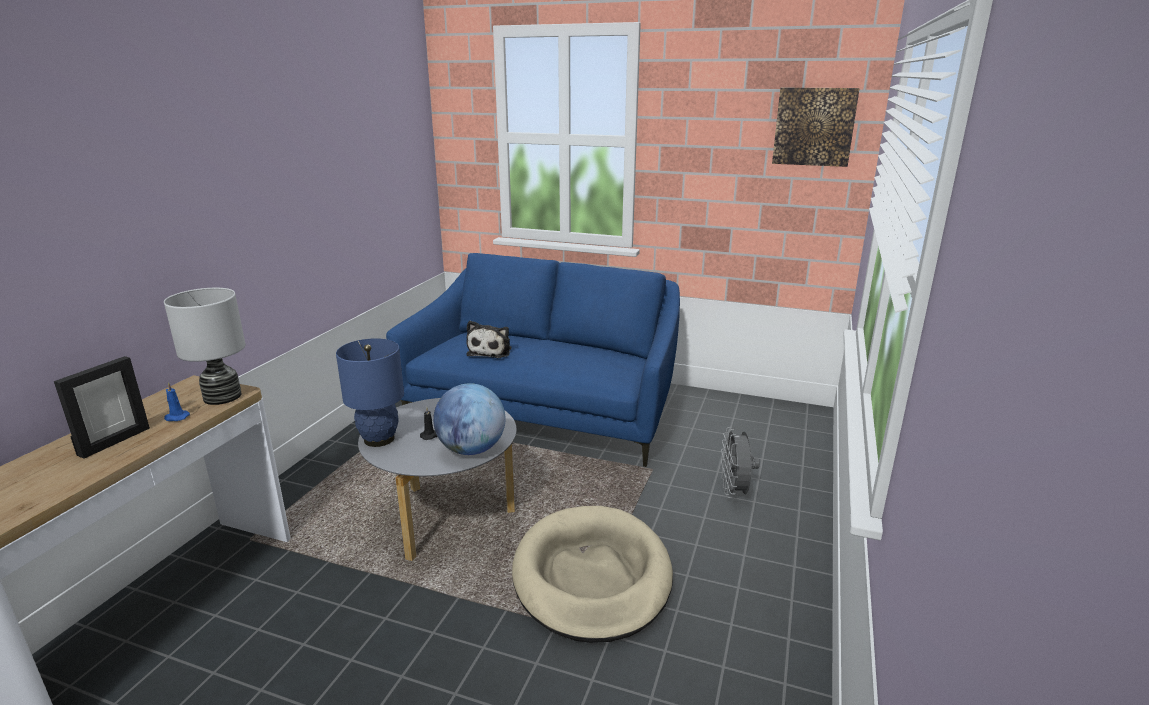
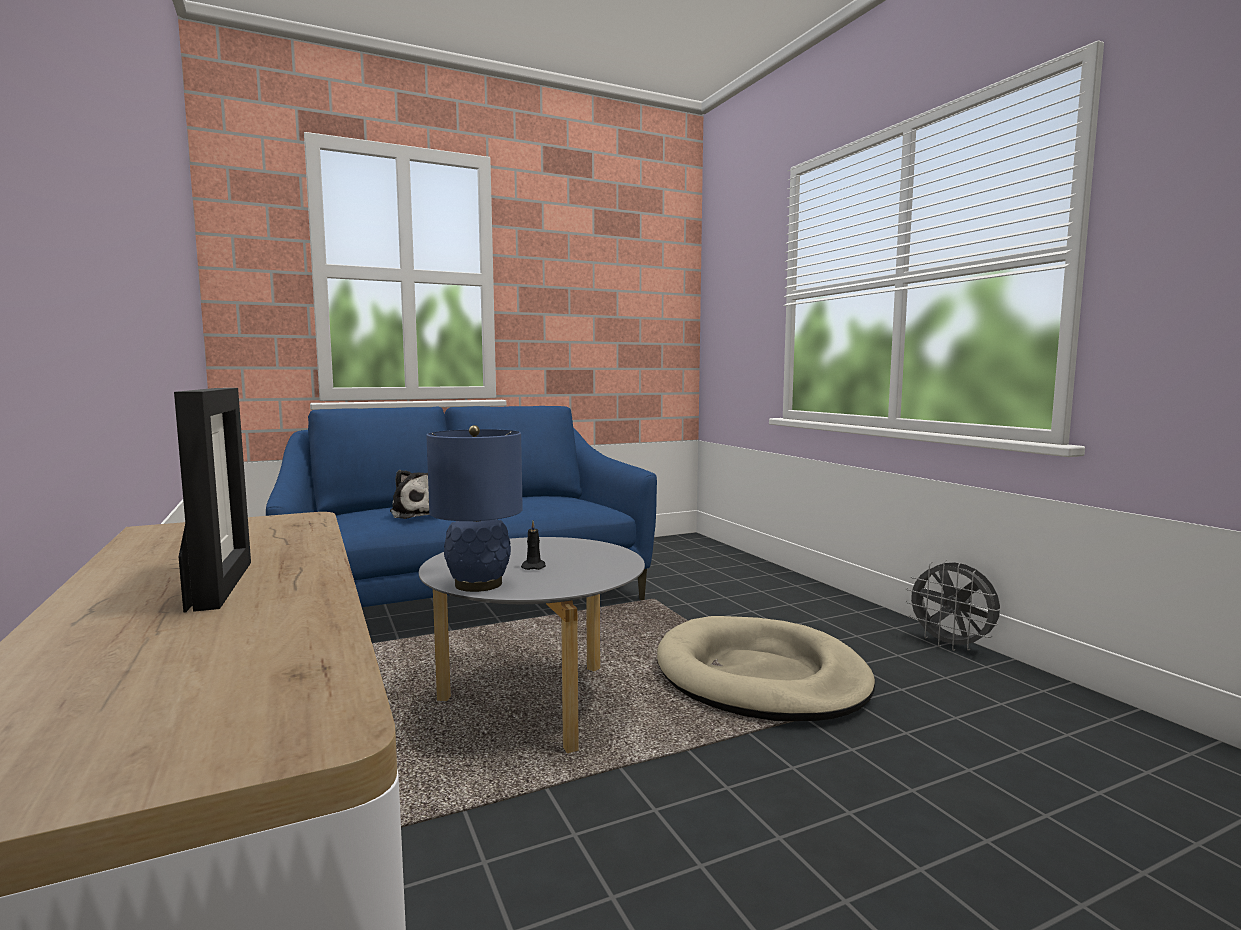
camera: 45 degrees left, 15 degrees down
(176, 417) = (268, 548): blue candle -> none
(222, 397) = (286, 524): grey table lamp -> none
(471, 449) = (607, 561): globe -> none
(735, 492) = (738, 591): grey fan -> grey fan (951, 645)
(814, 126) = (653, 271): picture -> none

